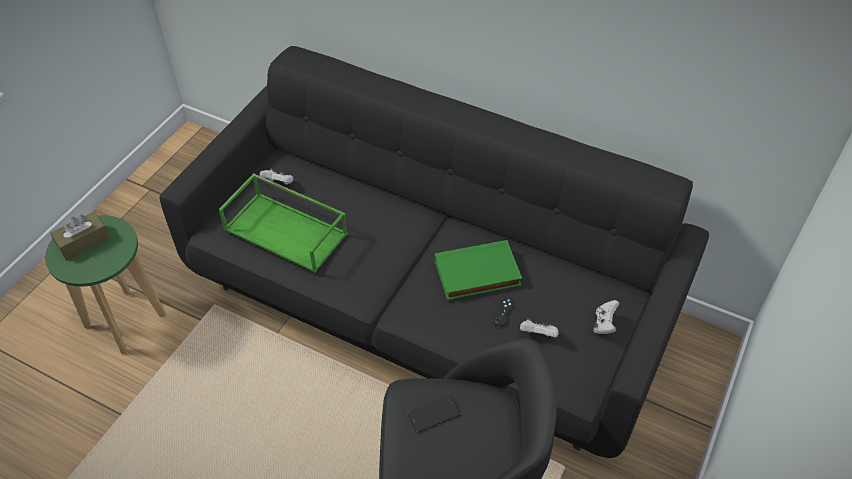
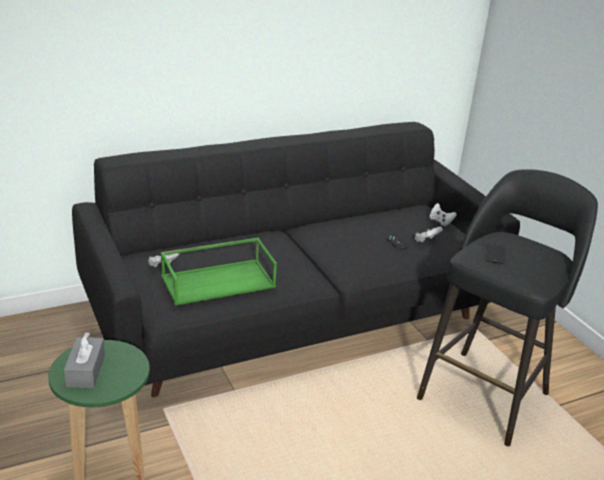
camera: 55 degrees left, 20 degrees down
(83, 242) = (85, 370): brown tissue box -> grey tissue box
(477, 274) = (356, 236): green book -> none

